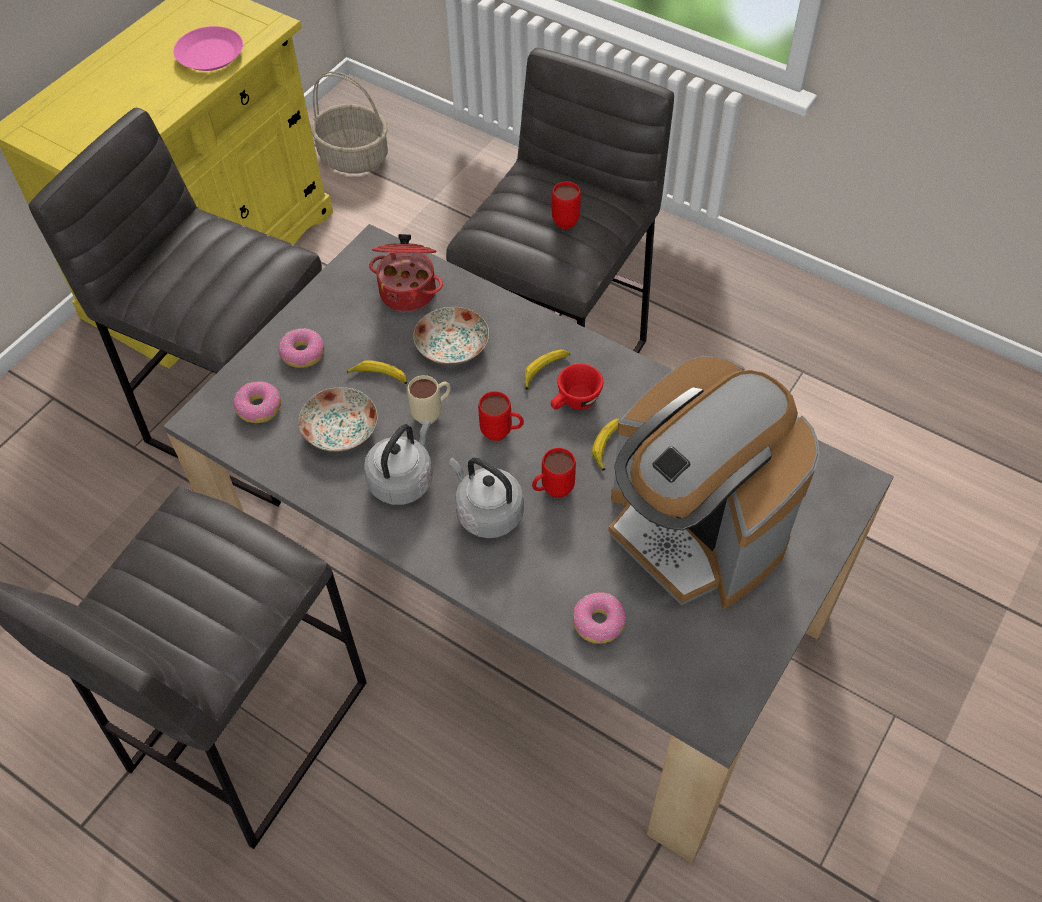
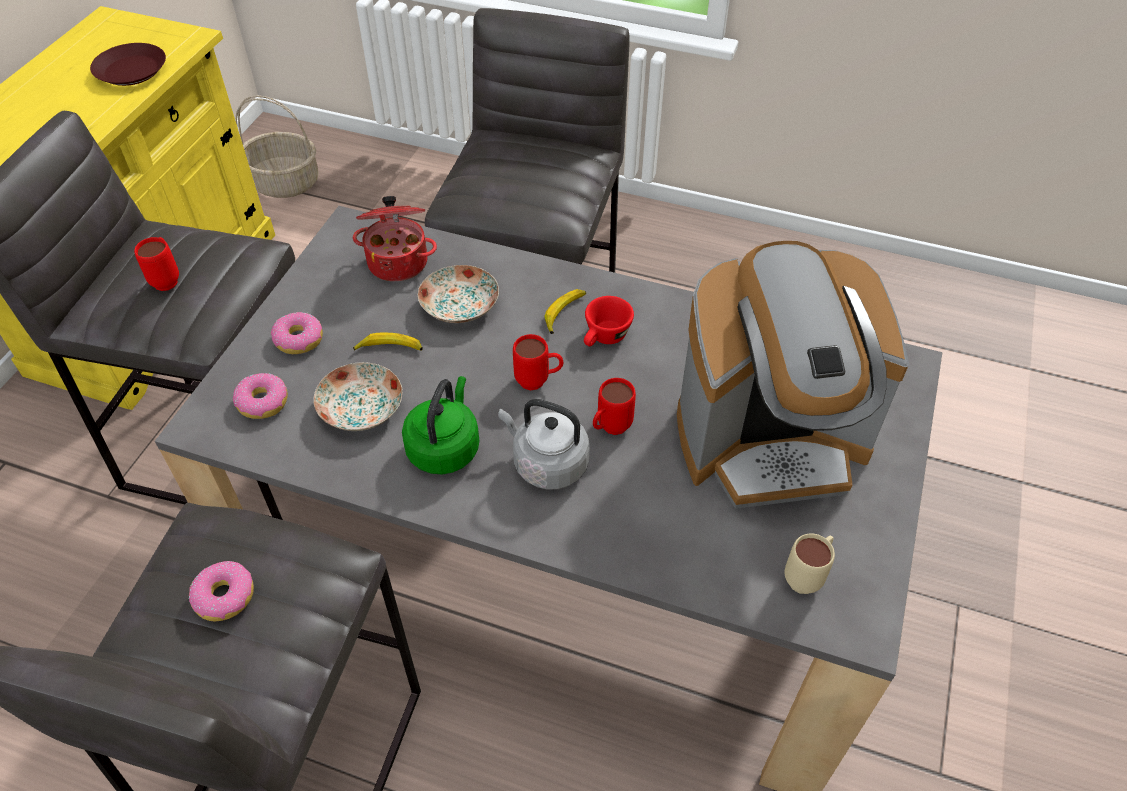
camera: 15 degrees left, 5 degrees down
(210, 55) = (131, 71): pink plate -> brown plate
(403, 479) = (445, 447): grey kettle -> green kettle
(432, 413) = (458, 374): beige mug -> beige mug (807, 576)
(567, 218) = (542, 170): red mug -> red mug (168, 279)
(598, 623) = (703, 554): donut -> donut (225, 597)
(609, 445) = (653, 373): banana -> none
(694, 532) = (770, 441): coffee machine -> coffee machine turned 45 degrees counterclockwise

